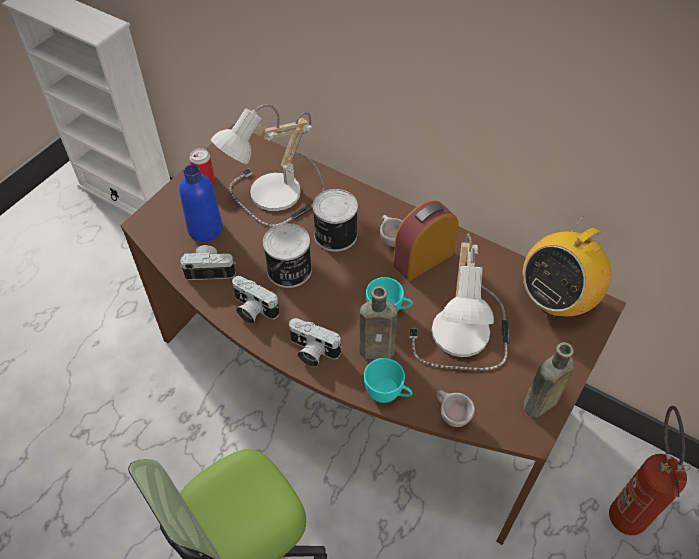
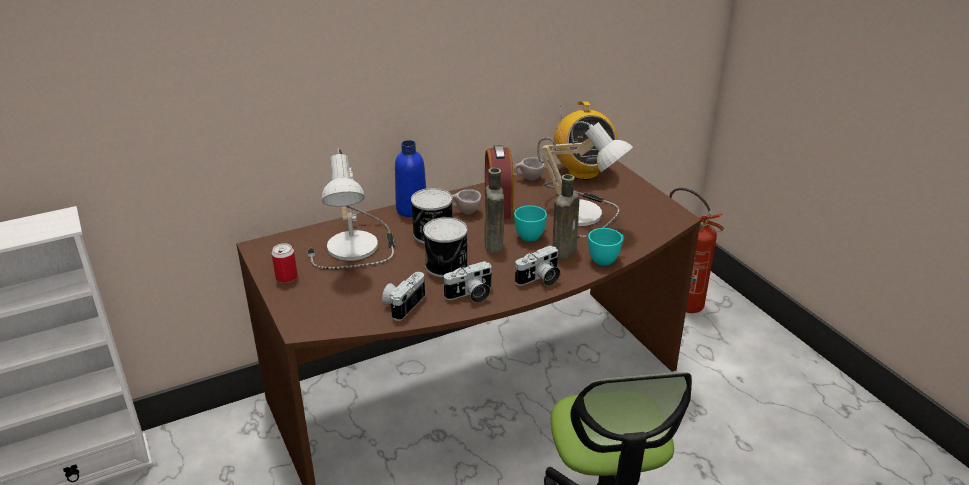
camera: 60 degrees left, 20 degrees down
(205, 229) = (351, 294): blue bottle -> blue bottle (411, 209)
(450, 416) = (644, 241): beige cup -> beige cup (528, 179)
(538, 405) = (659, 207): brown bottle -> brown bottle (494, 246)

